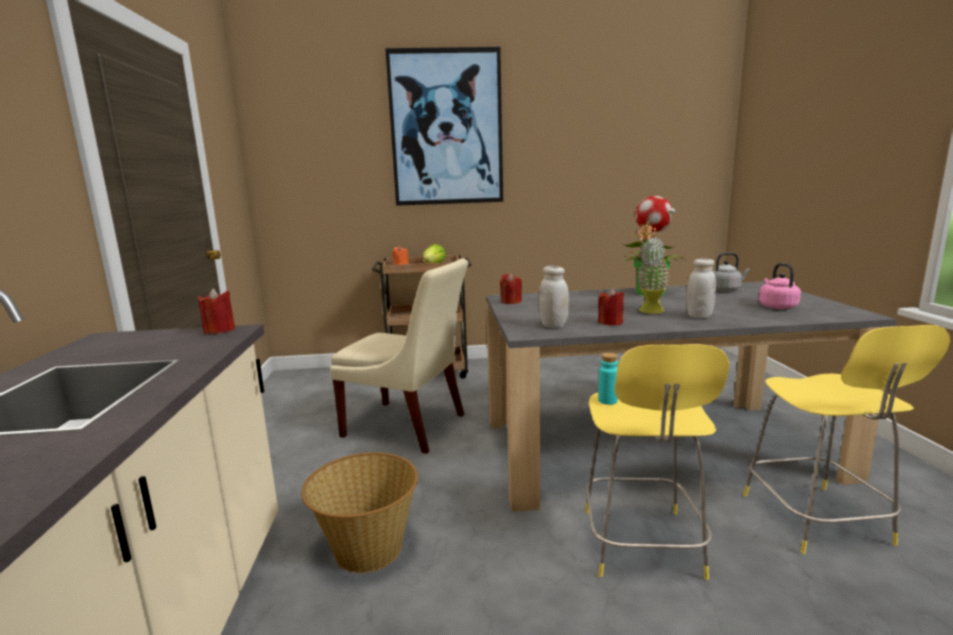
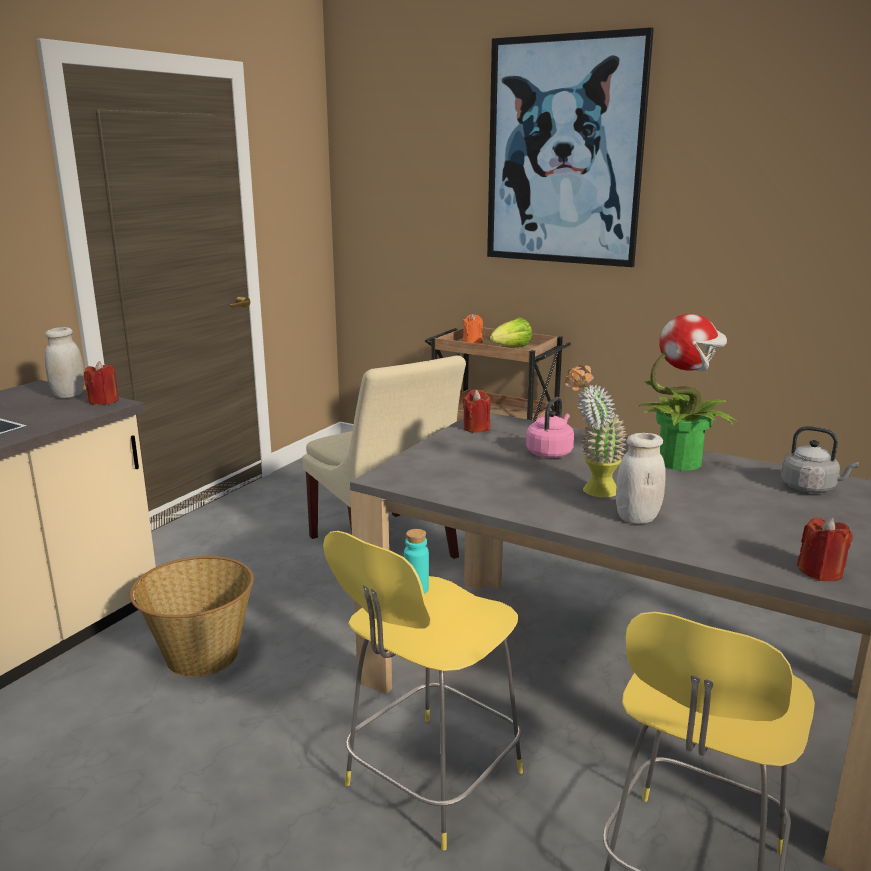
camera: 35 degrees right, 5 degrees up
(553, 325) = (437, 476): white jar -> white jar (69, 395)
(610, 323) = (504, 492): red candle -> red candle (820, 572)
(776, 306) = (799, 539): pink kettle -> pink kettle (550, 452)

